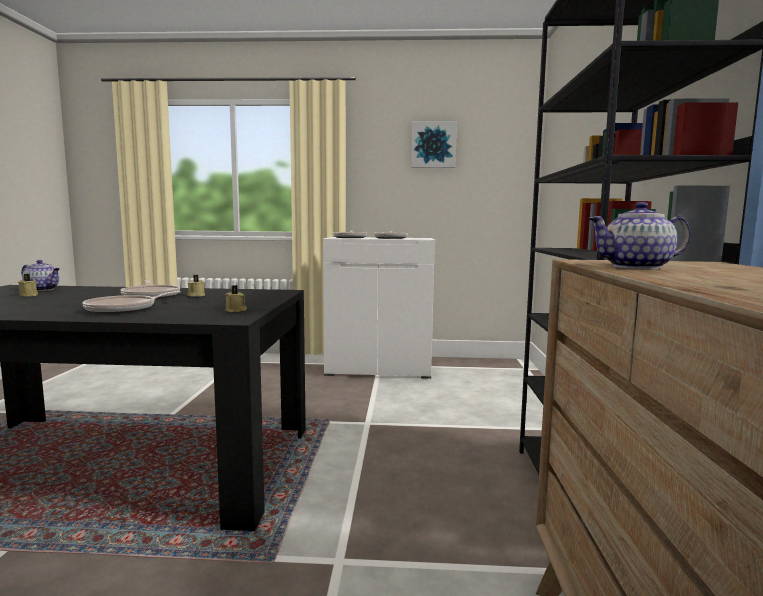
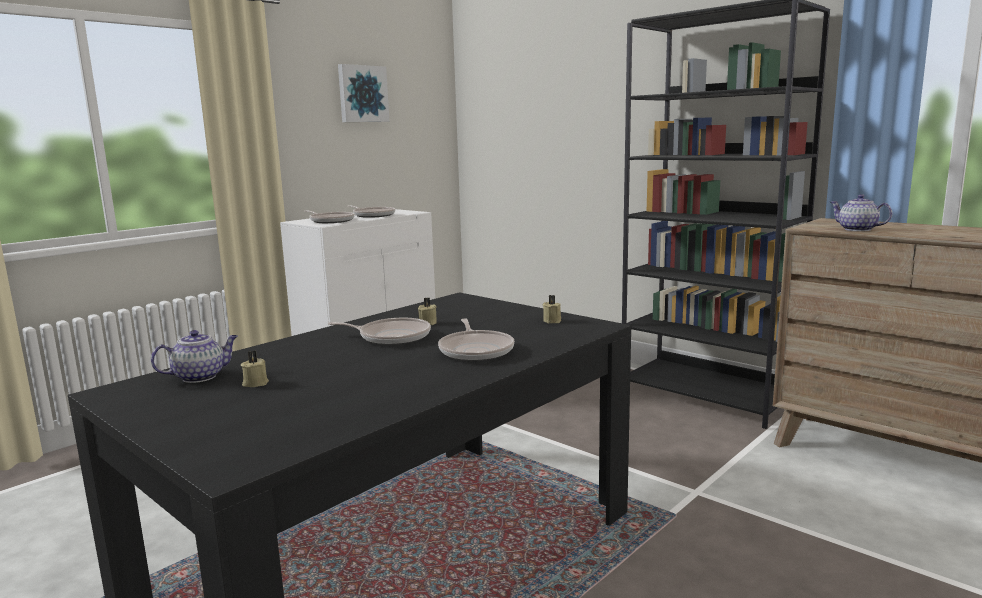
camera: 50 degrees left, 5 degrees up
(637, 267) = (858, 229): teapot -> teapot turned 105 degrees clockwise

